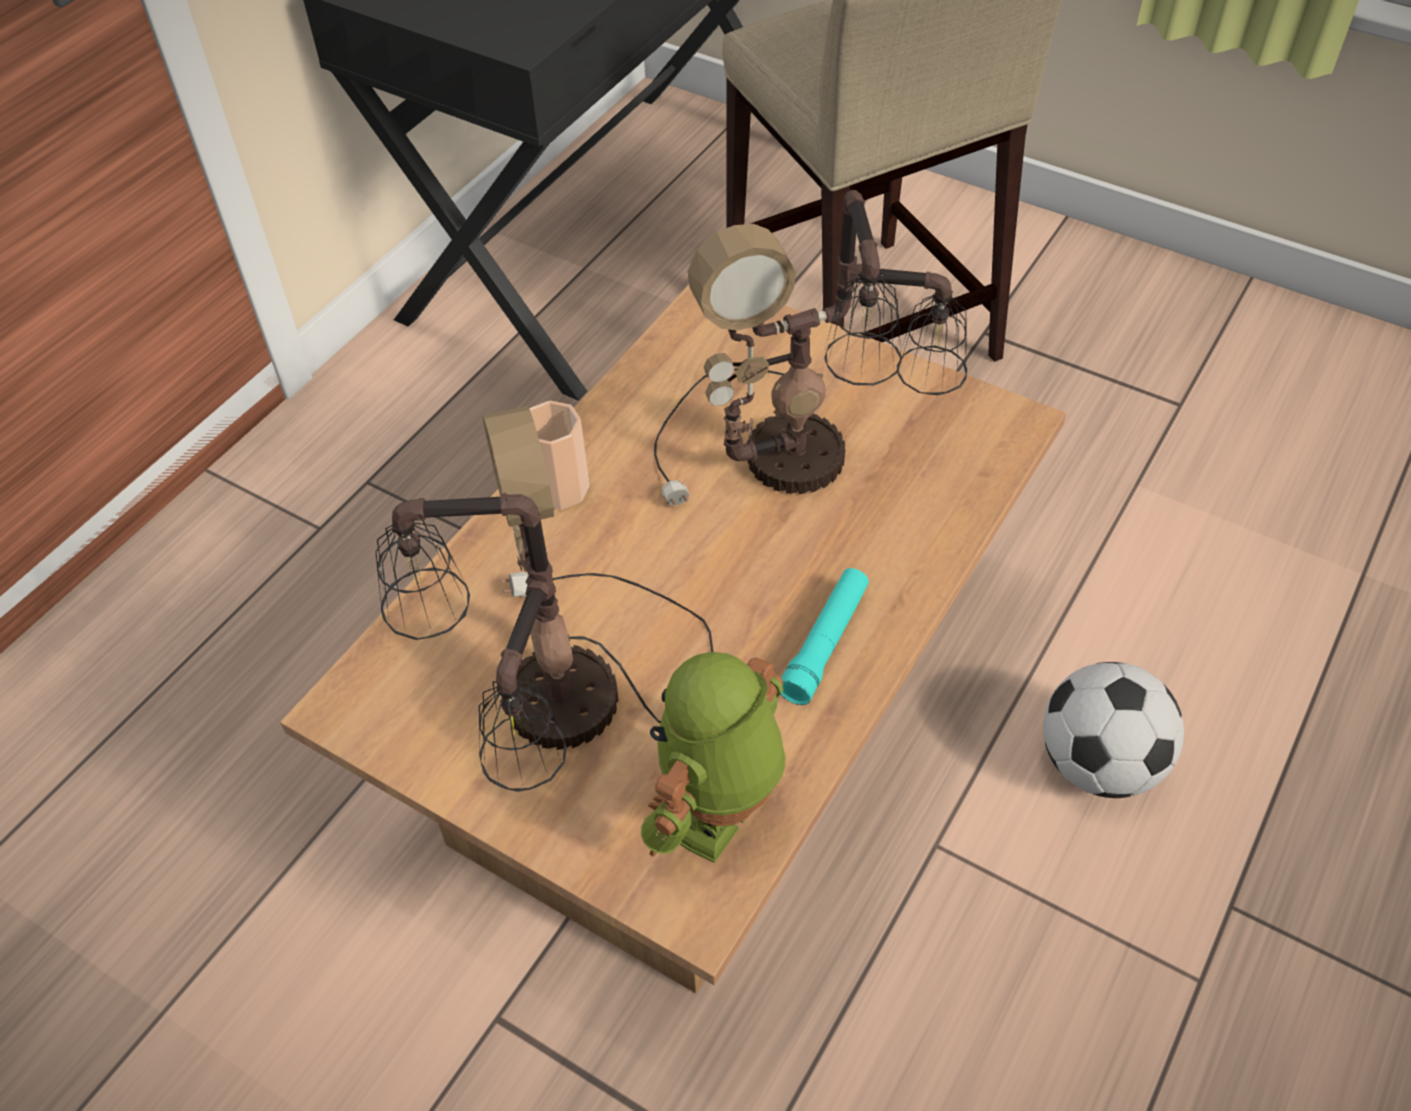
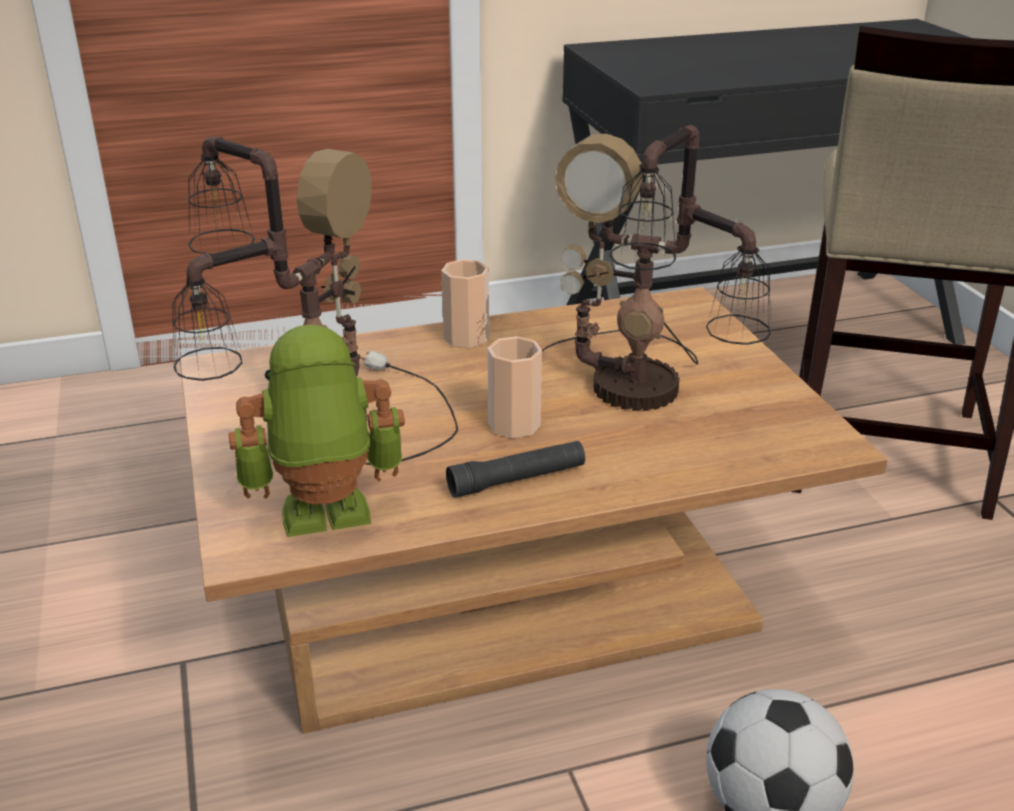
camera: 40 degrees right, 20 degrees down
(744, 577) = (514, 425): none -> cup
(825, 643) = (517, 480): turquoise flashlight -> black flashlight

